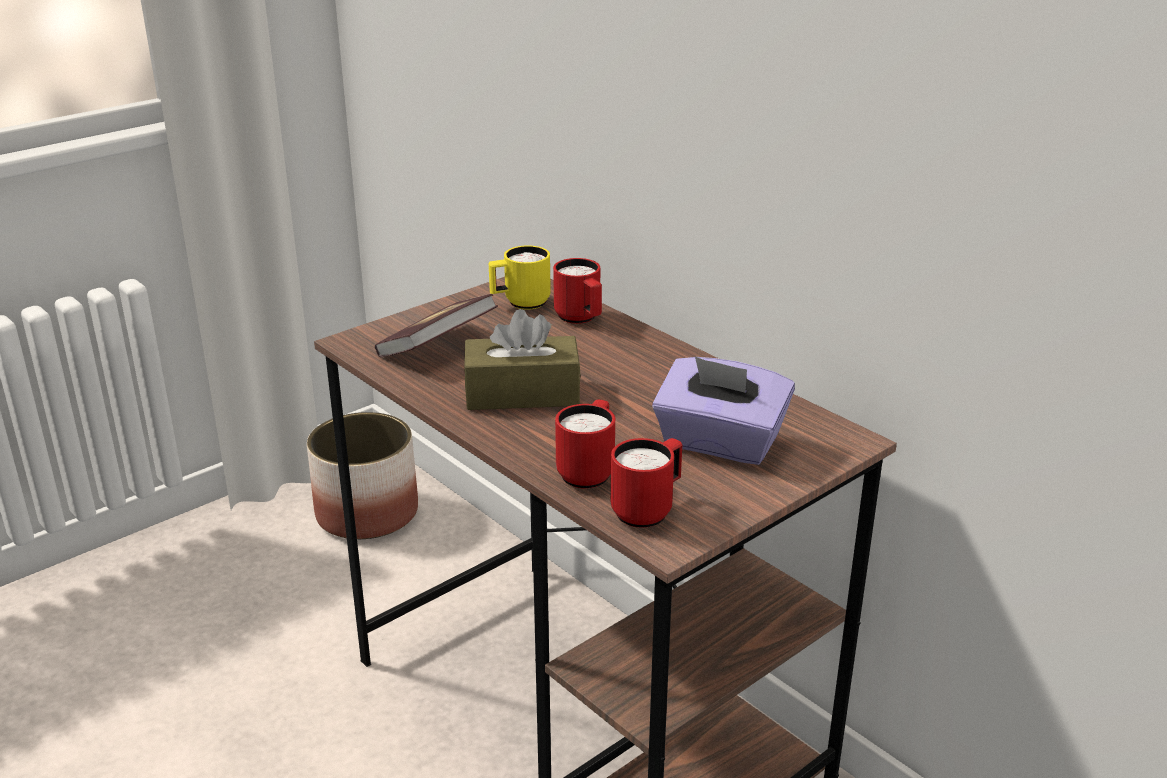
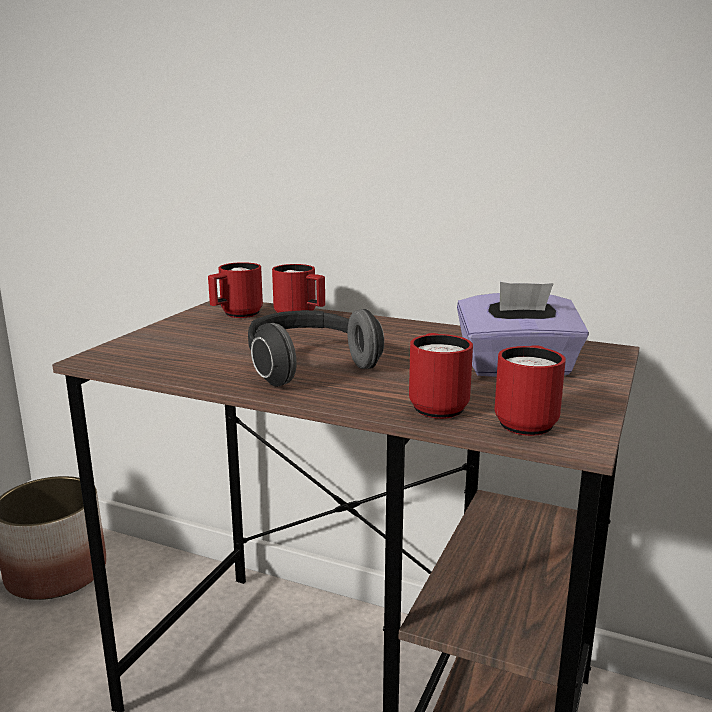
camera: 25 degrees left, 10 degrees down
(437, 348) = (190, 350): book -> none
(520, 303) = (236, 315): yellow mug -> red mug
(522, 393) = (307, 366): brown tissue box -> headphones

